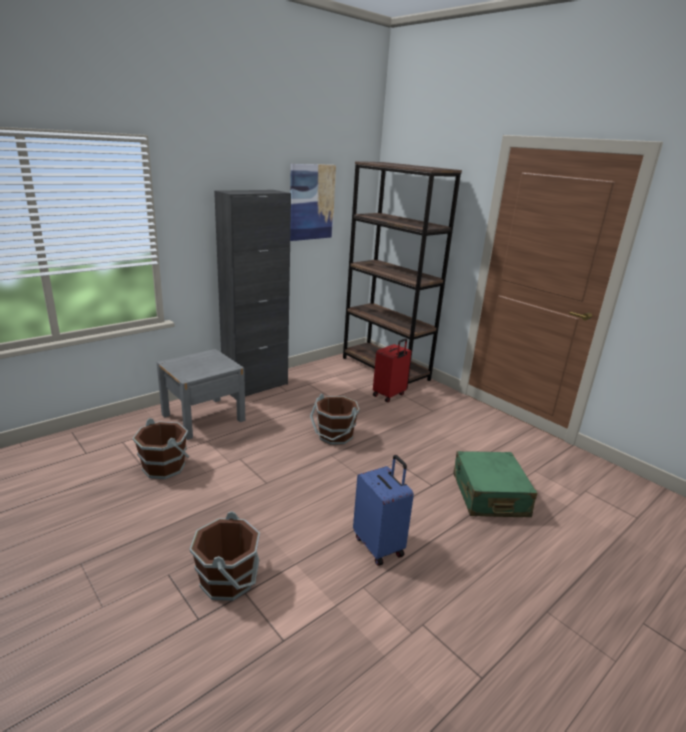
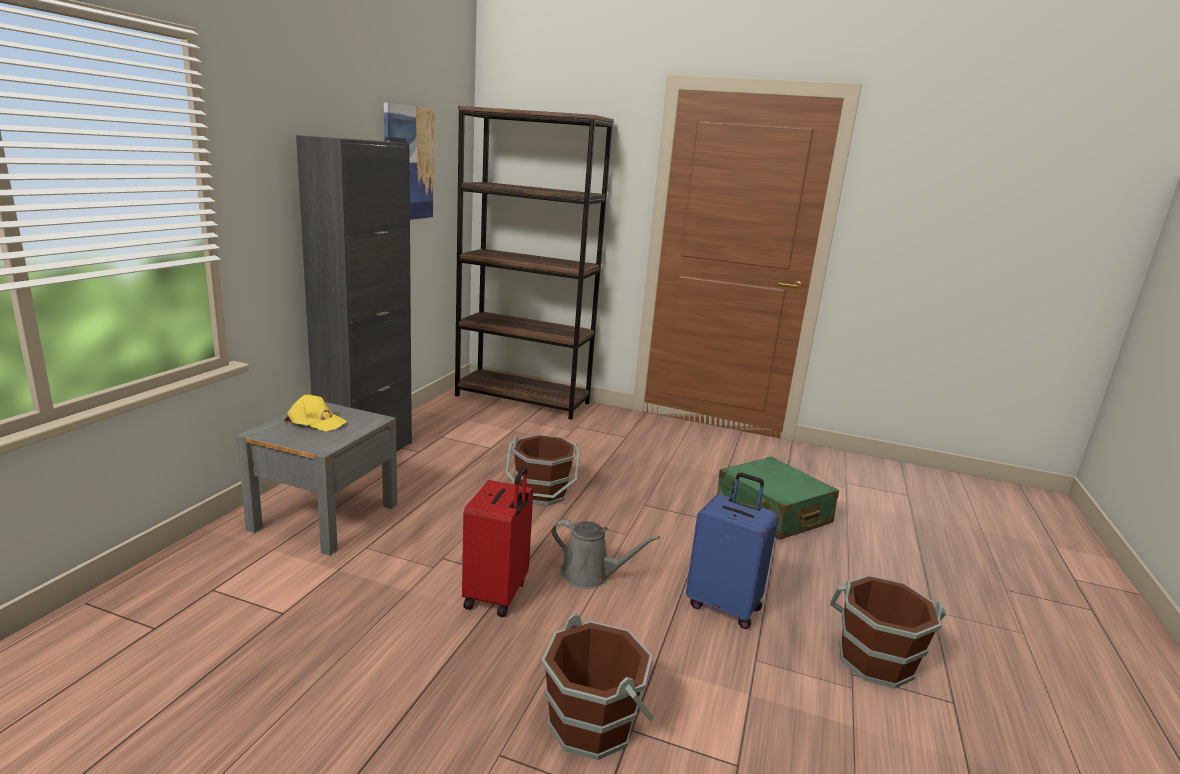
camera: 30 degrees left, 5 degrees down
(164, 466) = (332, 604): brown bucket -> brown bucket (874, 659)
(200, 362) = (315, 422): none -> yellow cap
(312, 496) = (590, 575): none -> grey watering can
(389, 395) = (559, 429): red suitcase -> red suitcase (497, 595)

